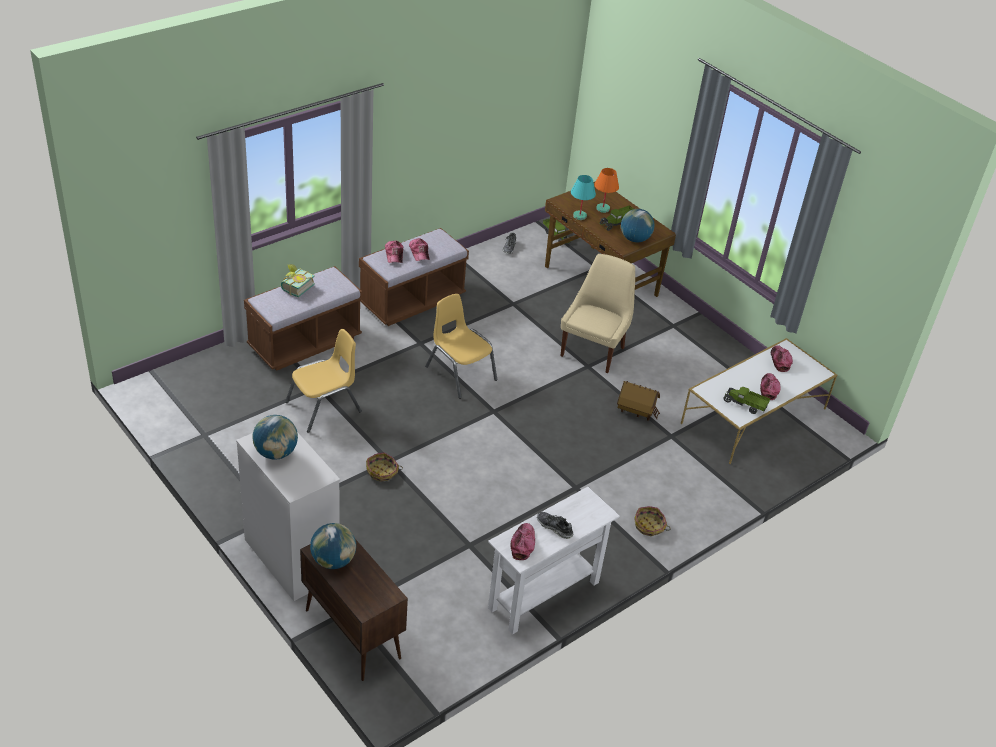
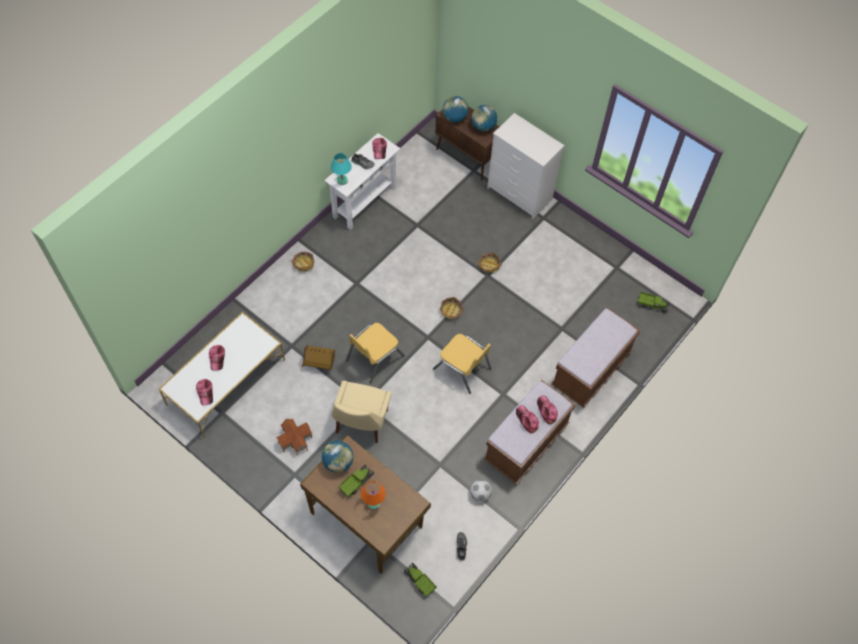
camera: 170 degrees right, 20 degrees up
(276, 453) = (537, 141): globe -> globe (454, 117)
(295, 287) = (608, 349): book -> none
(324, 407) = (549, 310): yellow chair -> yellow chair (374, 357)
(454, 431) = (451, 311): none -> basket
(477, 276) = (480, 494): none -> football
(579, 216) = (394, 483): turquoise table lamp -> turquoise table lamp (342, 180)
(671, 351) = (294, 440): none -> toy house
(744, 405) = (237, 336): toy truck -> toy truck (652, 305)

